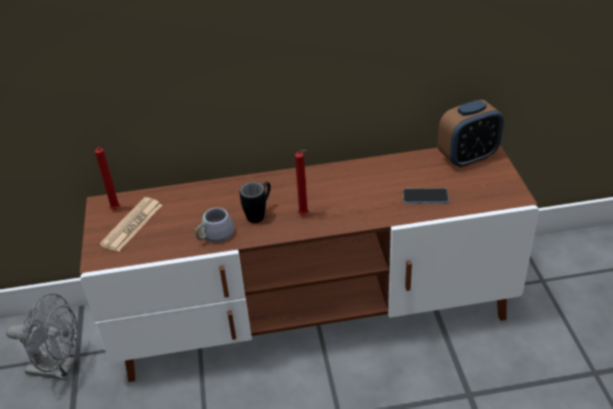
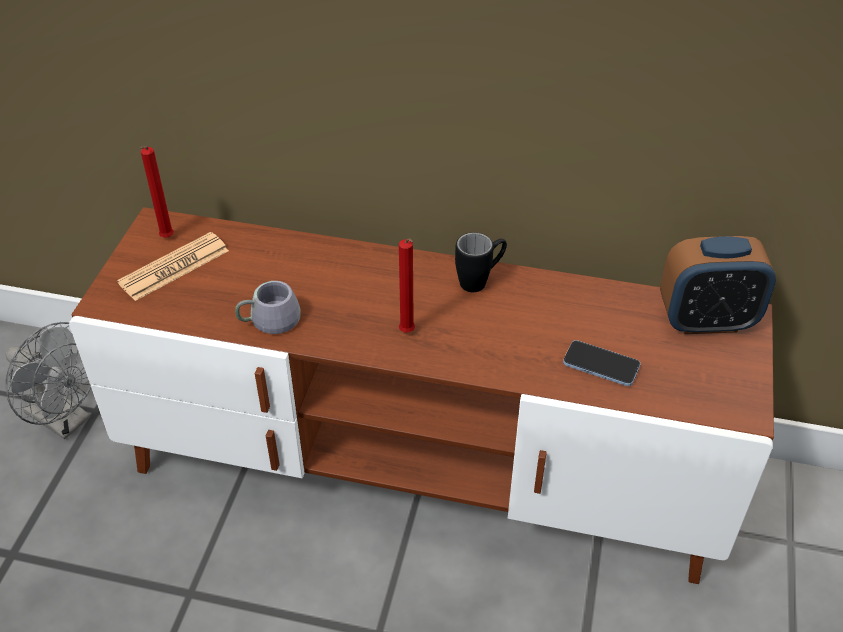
camera: 20 degrees right, 5 degrees up
(259, 213) = (347, 308): black mug -> black mug (480, 280)

